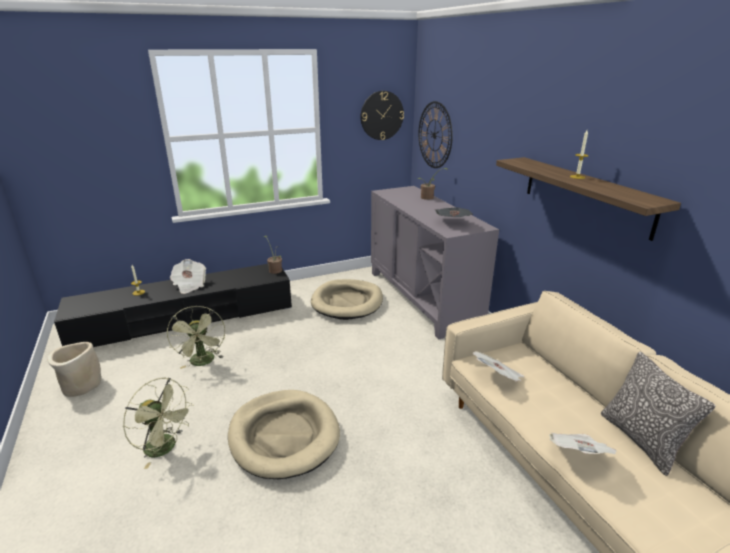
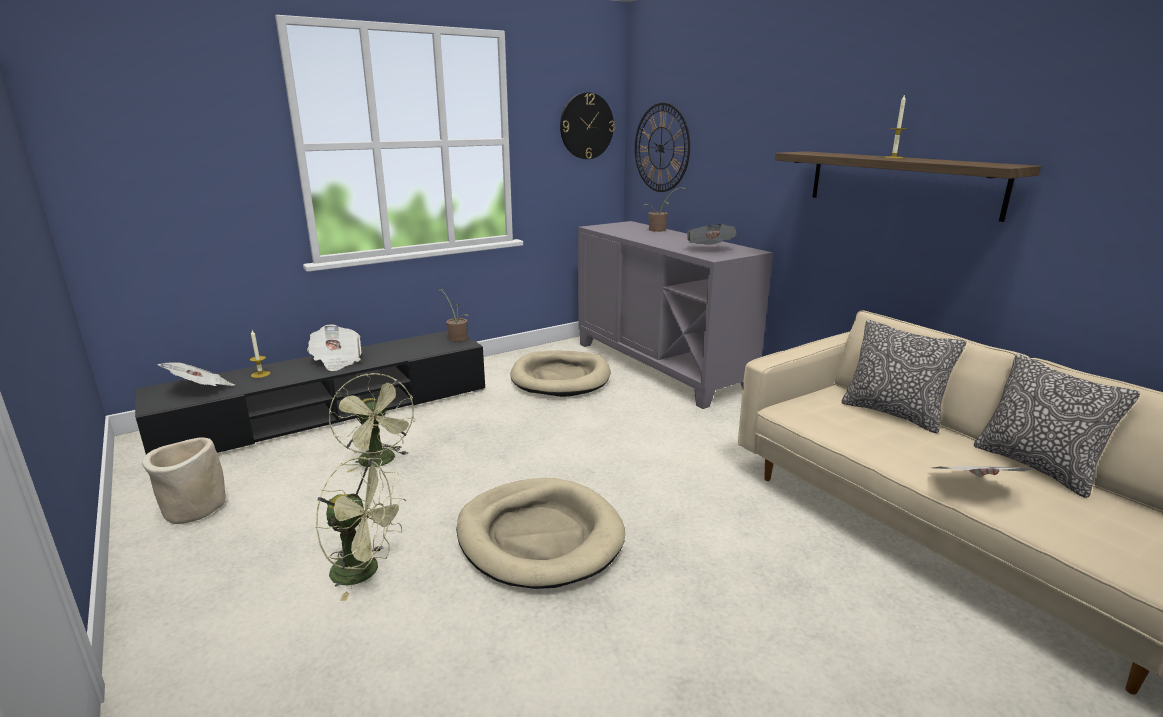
camera: 10 degrees left, 5 degrees down
(497, 378) = (827, 422): newspaper -> newspaper (201, 389)
(552, 375) = (892, 413): none -> pillow

